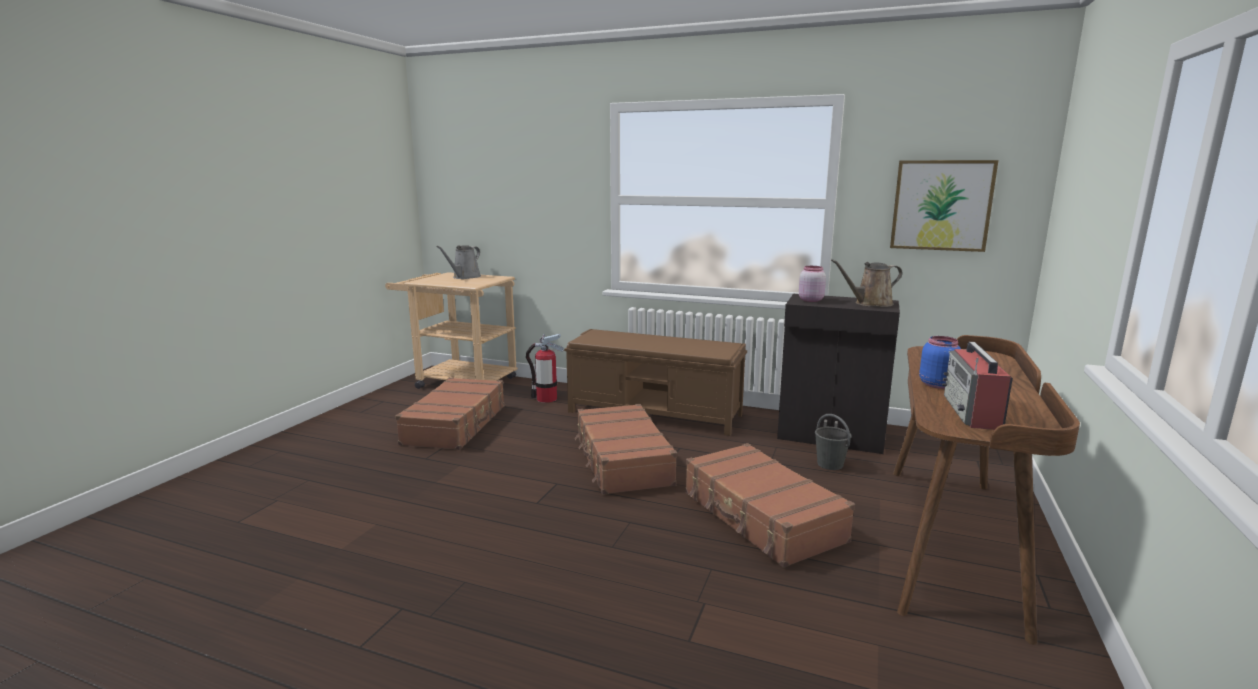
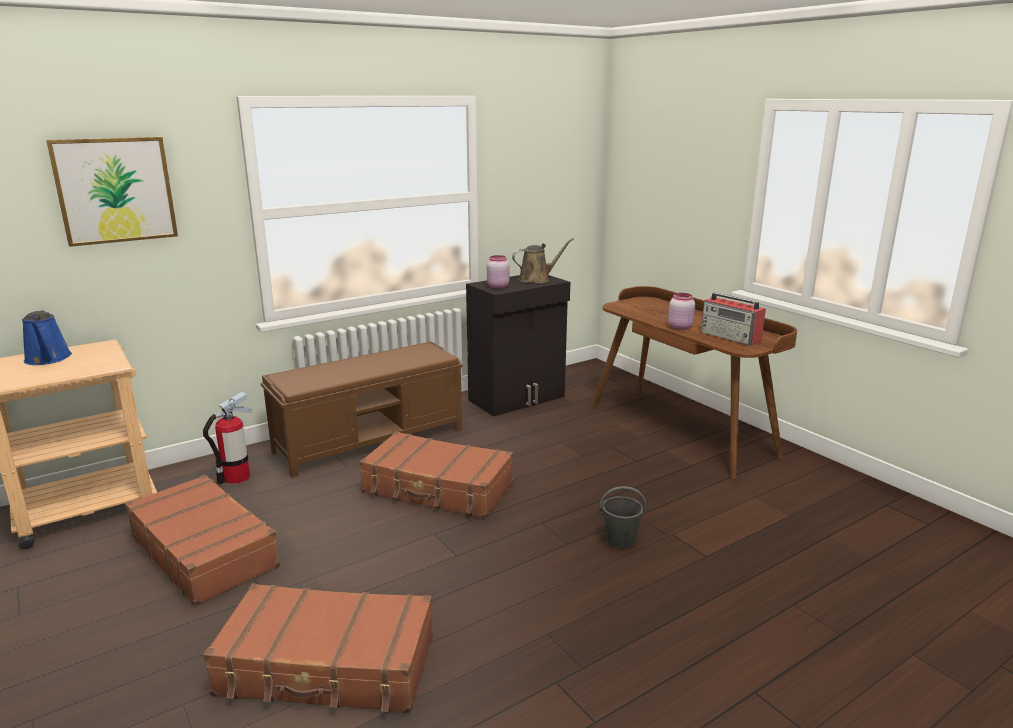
camera: 55 degrees left, 5 degrees up
(464, 277) = (48, 359): grey watering can -> blue watering can
(761, 517) = (594, 471): brown suitcase -> brown suitcase (328, 666)
(829, 464) = (554, 418): grey bucket -> grey bucket (619, 540)
(870, 304) = (537, 279): brown watering can -> brown watering can turned 135 degrees counterclockwise
(937, 384) = (679, 327): blue jar -> pink jar
(941, 205) = (547, 189): picture -> picture (115, 190)

